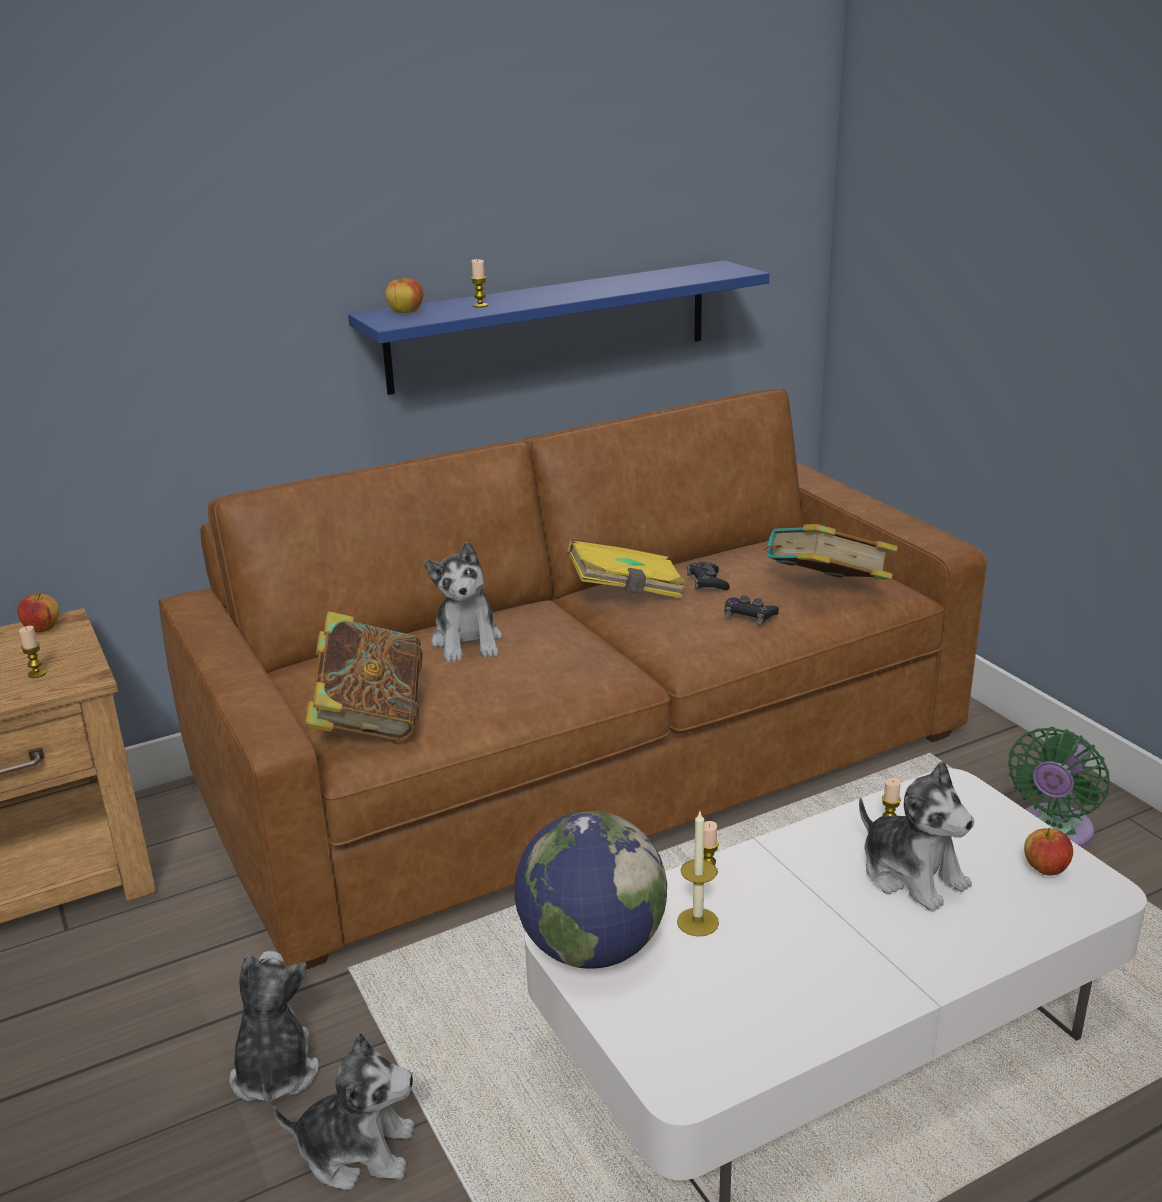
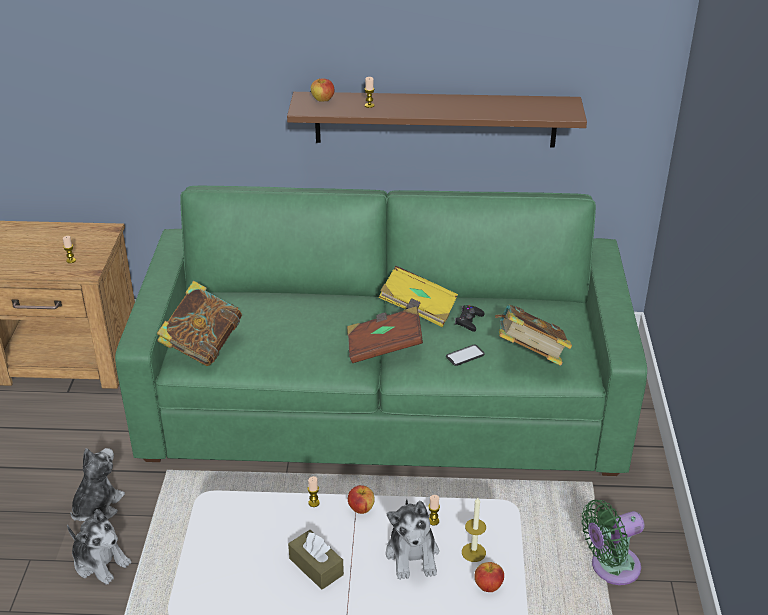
camera: 30 degrees right, 10 degrees up
(42, 628) = (95, 231): apple -> apple (361, 508)
(467, 641) = (298, 313): plush toy -> none
(551, 326) = (435, 119): blue shelf -> brown shelf
(585, 760) = (384, 400): brown sofa -> green sofa
(592, 948) = (220, 517): globe -> none
(633, 641) = (384, 347): none -> brown book
(697, 922) = (280, 527): candle -> candle (473, 552)
(749, 615) = (465, 355): black game controller -> phone
(806, 948) = (316, 566): none -> brown tissue box

